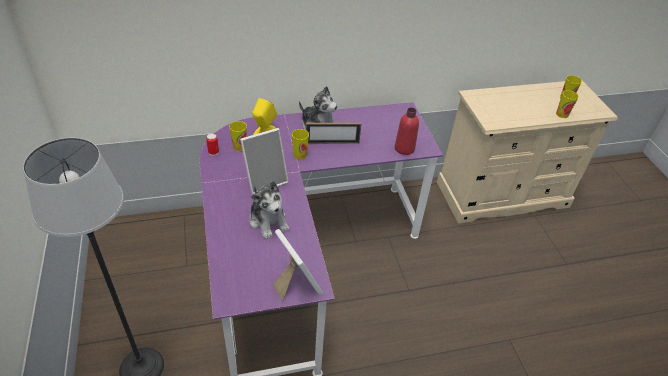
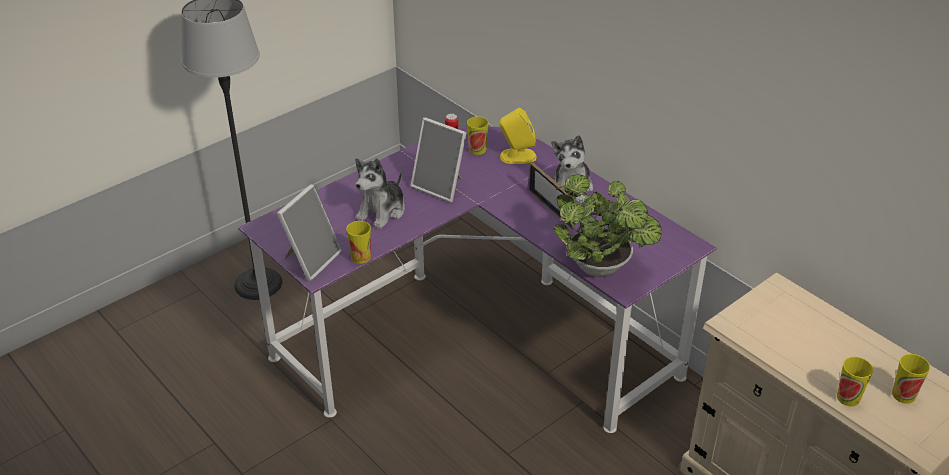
camera: 65 degrees right, 5 degrees down
(300, 154) = (506, 193): cup -> cup (361, 257)
(404, 148) = (602, 269): red bottle -> potted plant

